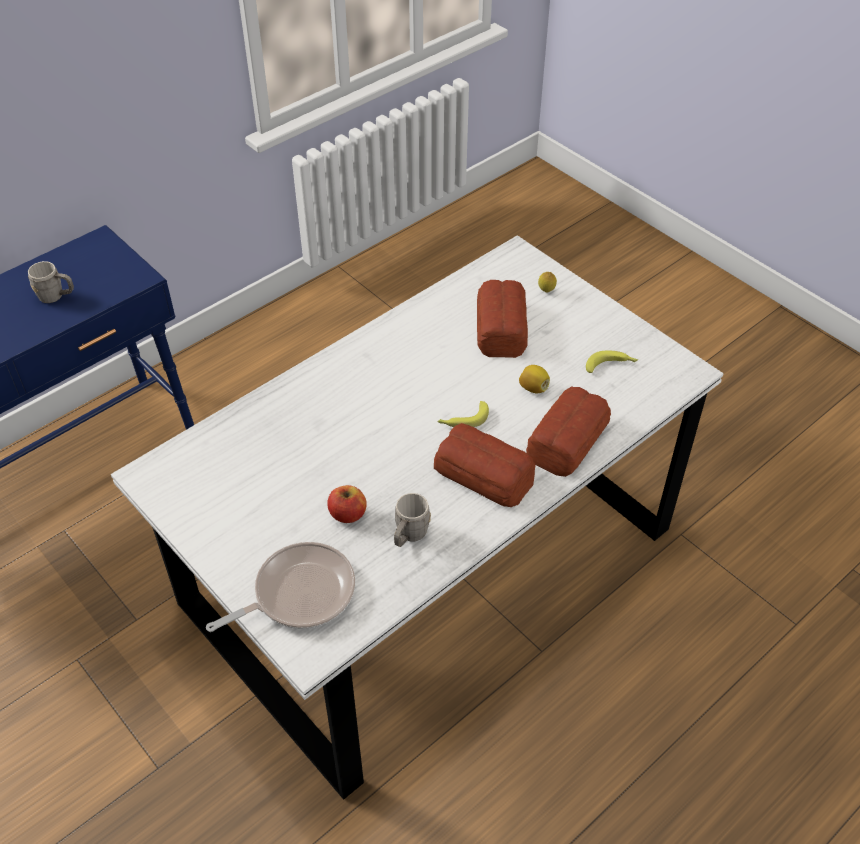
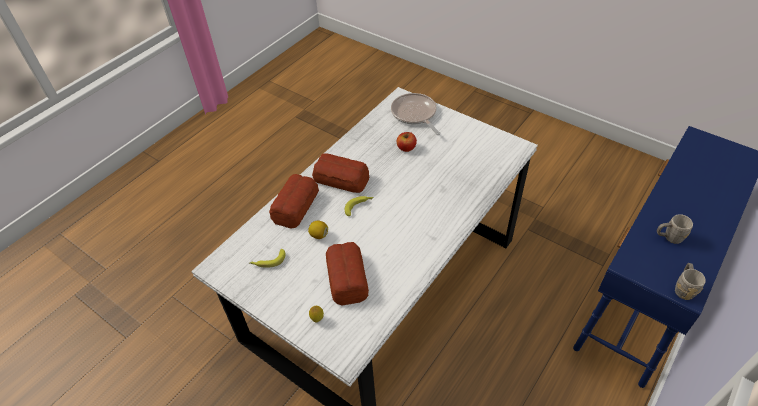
camera: 170 degrees right, 0 degrees up
(299, 594) = (415, 114): frying pan -> frying pan turned 105 degrees clockwise
(409, 536) = (372, 144): grey mug -> grey mug (683, 288)

